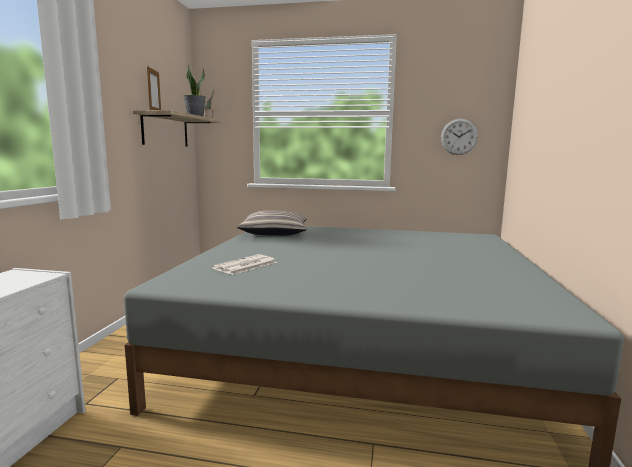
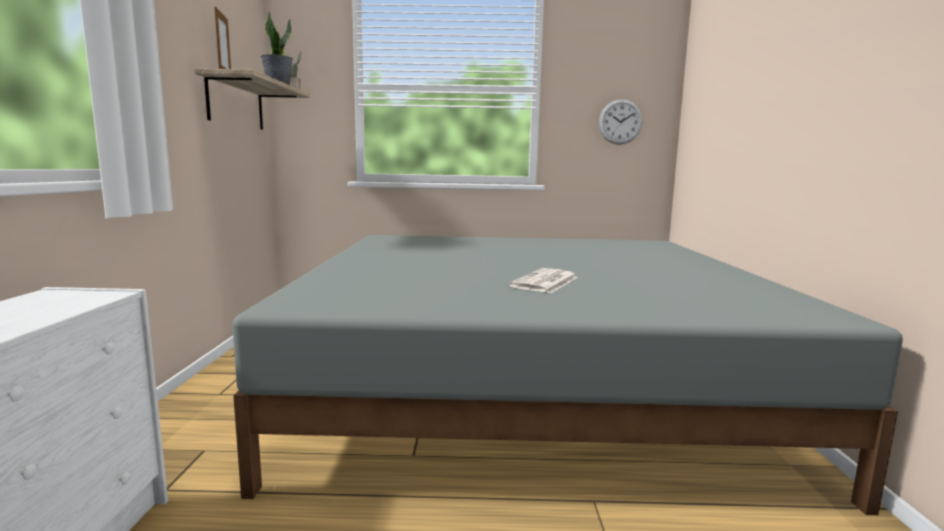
camera: 10 degrees left, 0 degrees up
(245, 265) = (388, 279): newspaper -> newspaper (545, 282)
(274, 233) = (397, 243): pillow -> none

